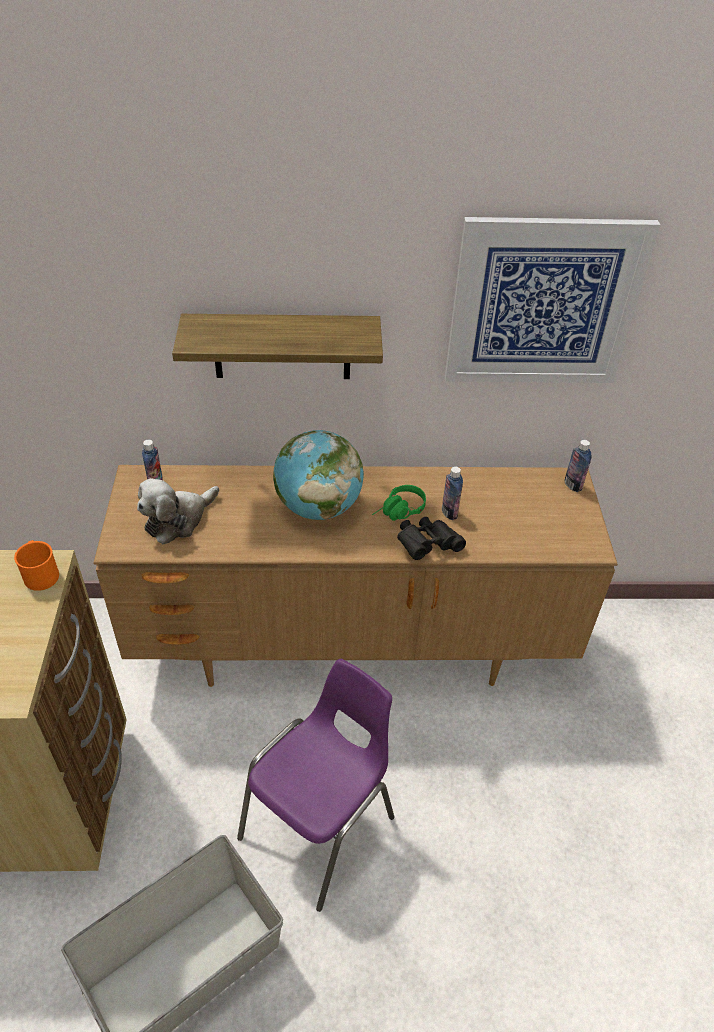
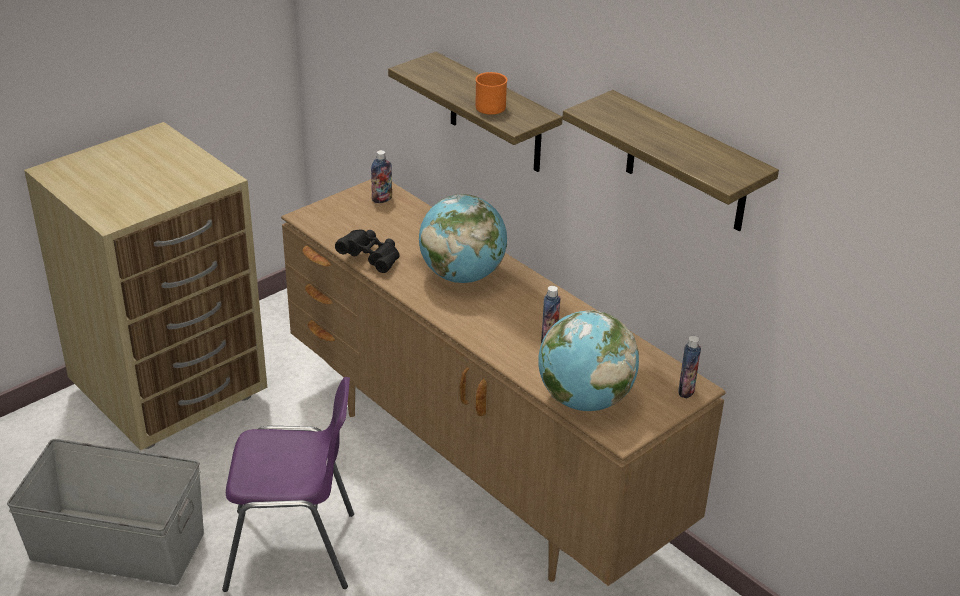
camera: 50 degrees right, 10 degrees down
(40, 573) = (213, 179): orange mug -> orange mug (492, 105)
(178, 519) = (363, 225): plush toy -> none
(399, 512) = (512, 315): green headphones -> none
(427, 545) = (495, 345): black binoculars -> black binoculars (371, 259)
(537, 540) = (584, 400): none -> globe
(543, 303) = (687, 164): picture -> shelf

